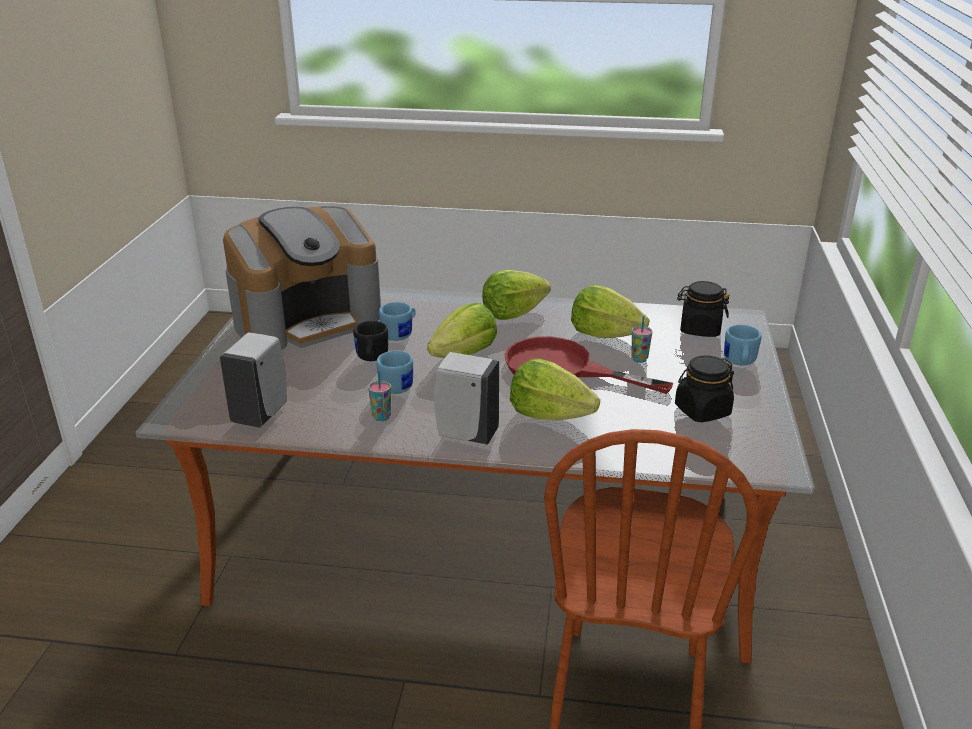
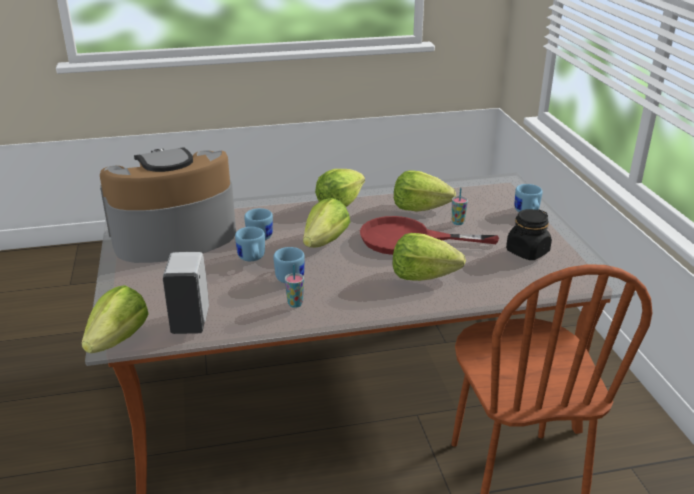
camera: 20 degrees left, 0 degrees up
(180, 417) = (119, 339): none -> lettuce
(307, 319) = (173, 236): coffee machine -> coffee machine turned 150 degrees counterclockwise
(371, 358) = (252, 259): black mug -> blue mug
(465, 434) = (371, 303): white soap dispenser -> none
(699, 329) = (484, 193): black jar -> none

